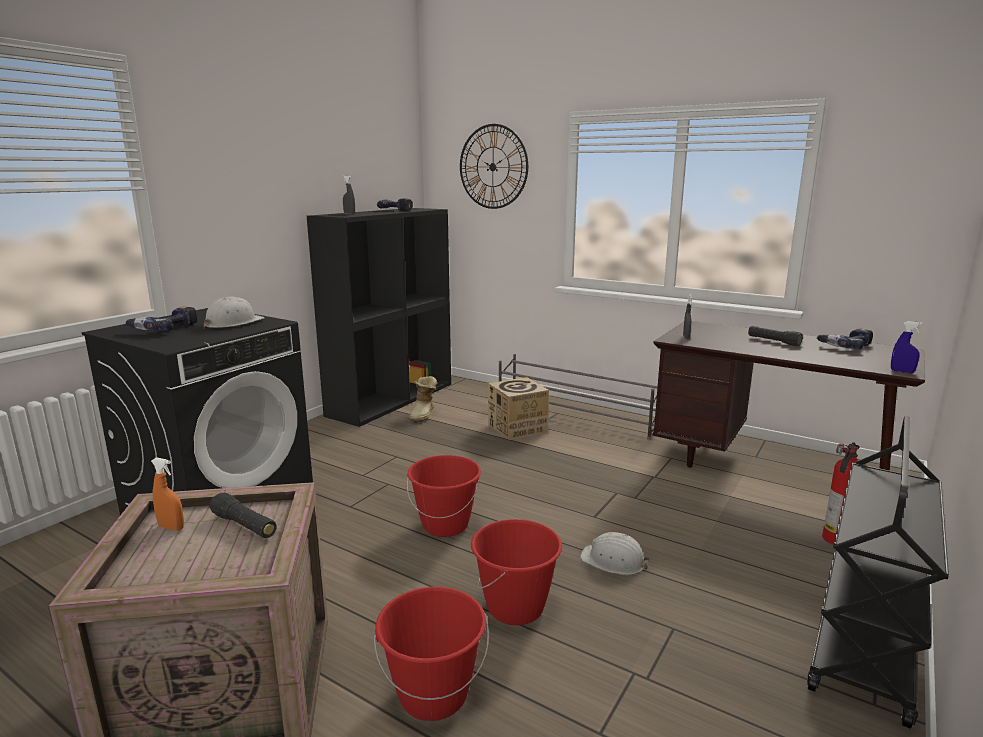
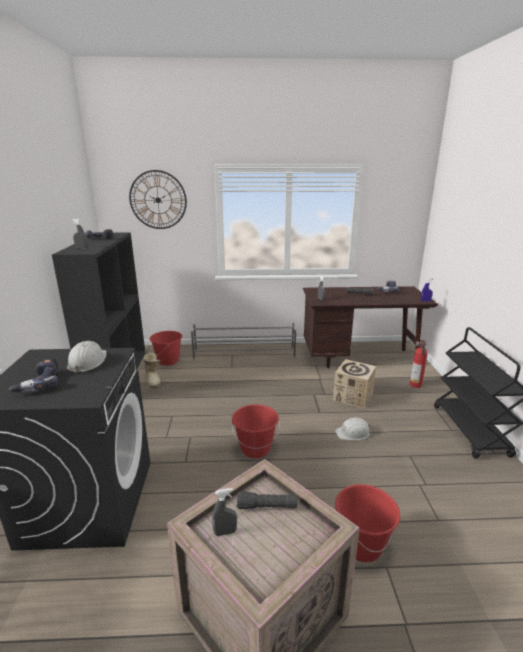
camera: 35 degrees left, 5 degrees up
(171, 527) = (225, 532): orange spray bottle -> grey spray bottle
(516, 607) = (342, 479): red bucket -> red bucket (168, 361)
(517, 428) = (222, 371): cardboard box -> cardboard box (353, 396)

